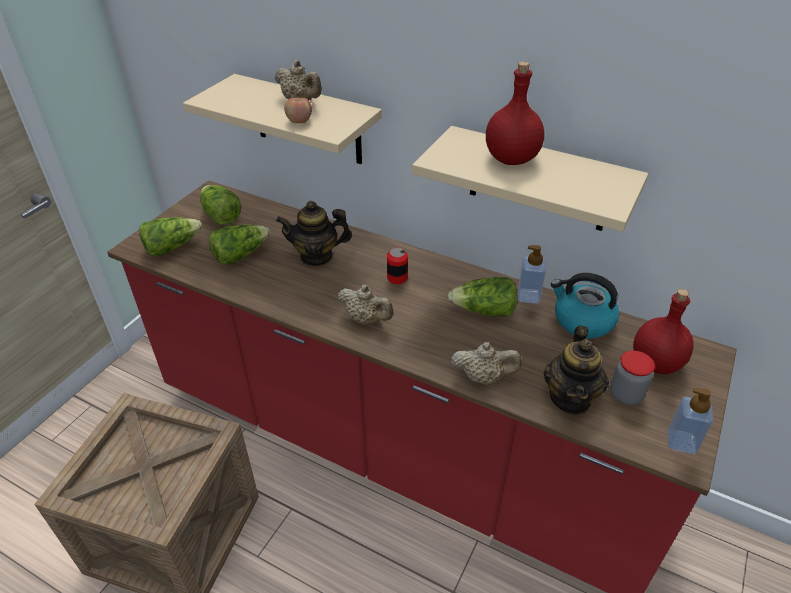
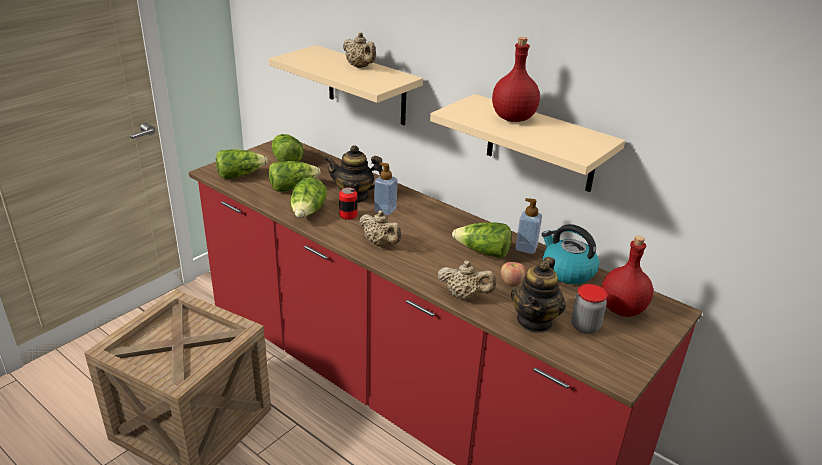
camera: 10 degrees right, 10 degrees down
(269, 288) = (308, 212): none -> lettuce
(299, 121) = (353, 78): apple -> apple (511, 282)
(397, 278) = (417, 220): can -> can (348, 215)
(681, 442) = (621, 365): soap dispenser -> soap dispenser (385, 210)

